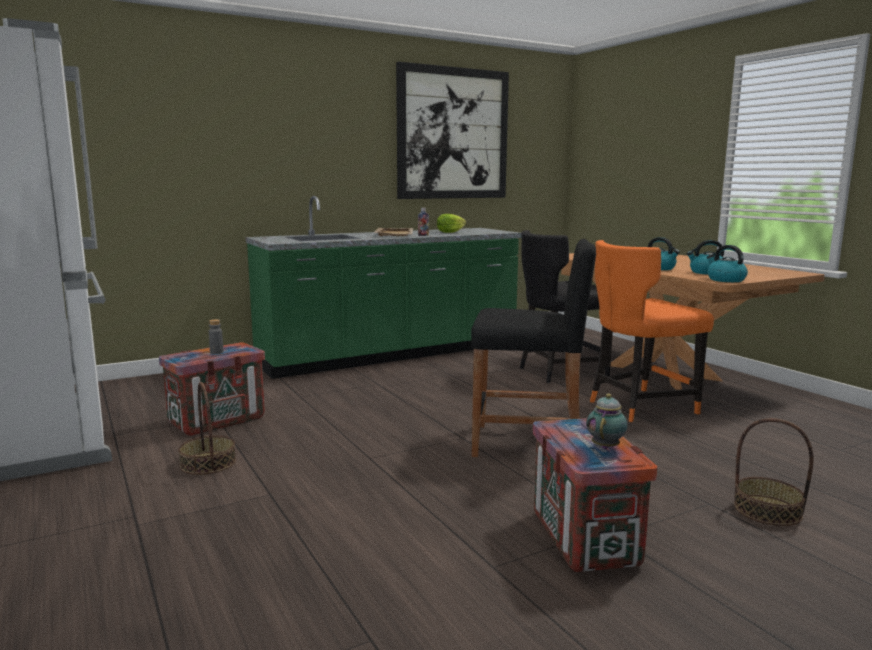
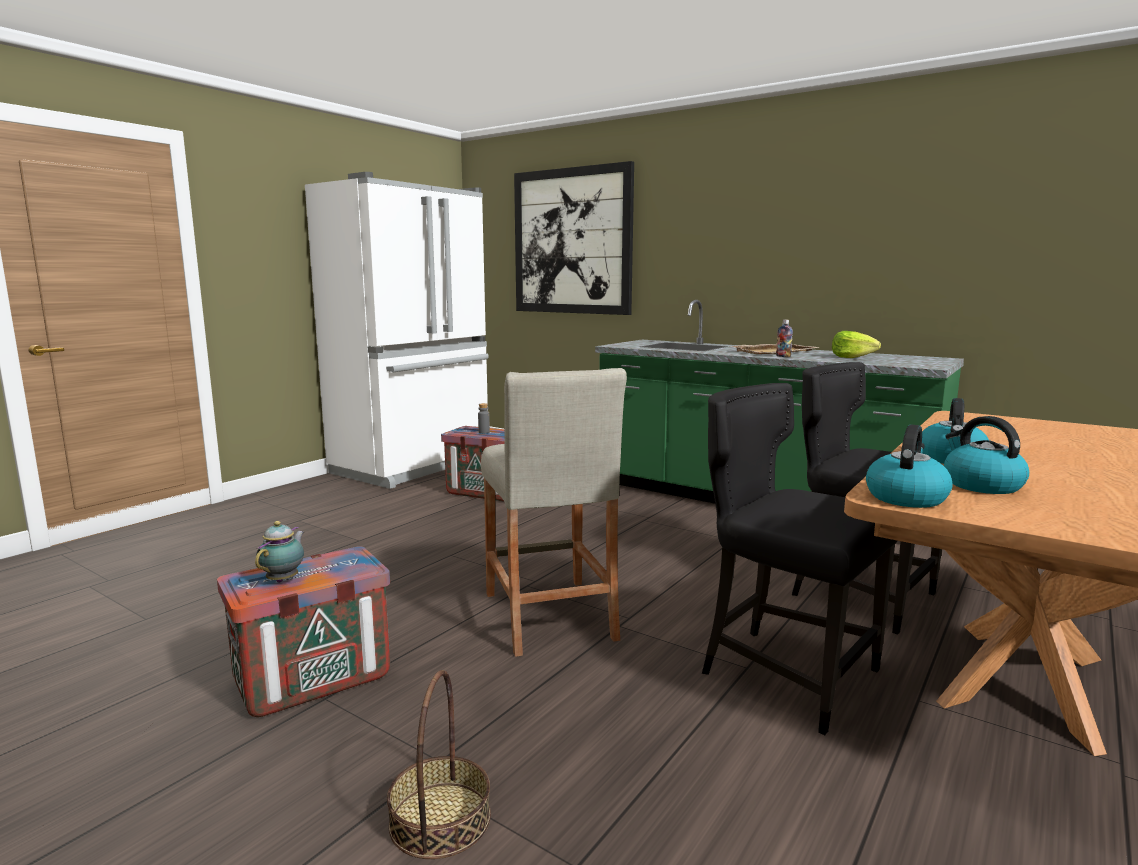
camera: 65 degrees right, 0 degrees up
(208, 463) = (404, 511): basket -> none
(453, 134) = (928, 214): picture -> picture (572, 241)
(528, 443) = (549, 616): black stool -> beige stool
(606, 446) = (284, 579): teapot -> teapot turned 75 degrees counterclockwise
(638, 406) = (785, 673): orange chair -> black chair

